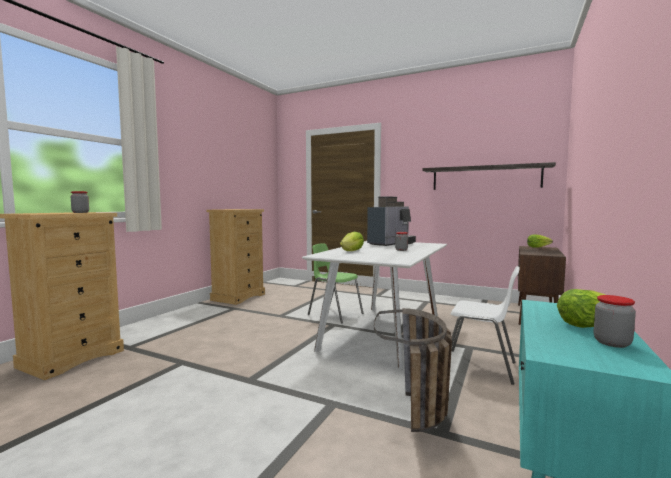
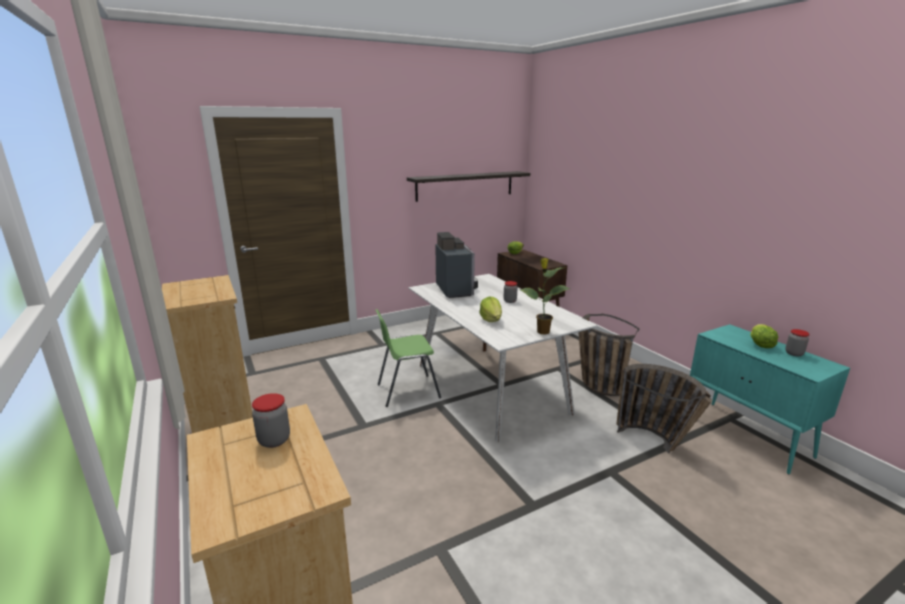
camera: 55 degrees left, 15 degrees up
(357, 258) = (542, 332): none -> potted plant
(480, 367) = (594, 382): white chair -> basket

